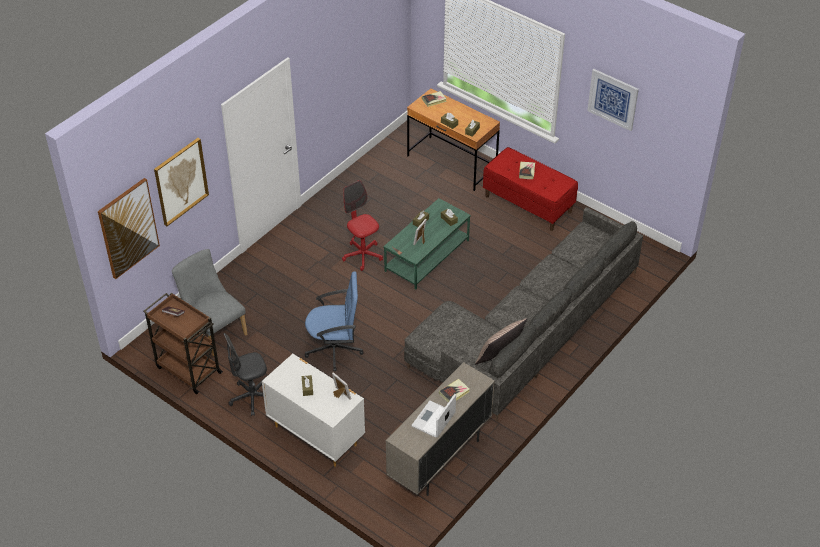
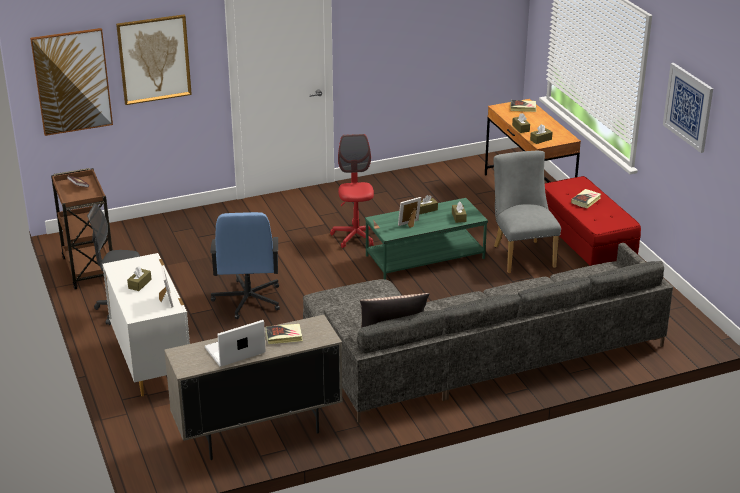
camera: 30 degrees right, 15 degrees down
(214, 330) = (146, 247): grey chair -> grey chair (522, 254)
(335, 349) = (247, 300): blue office chair -> blue office chair turned 60 degrees clockwise

